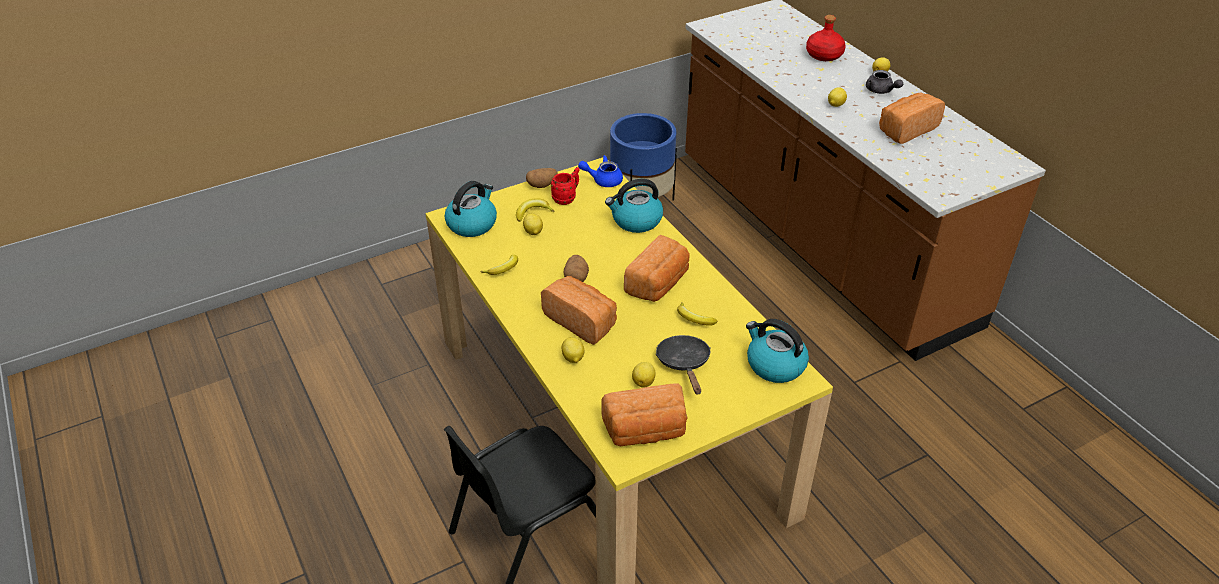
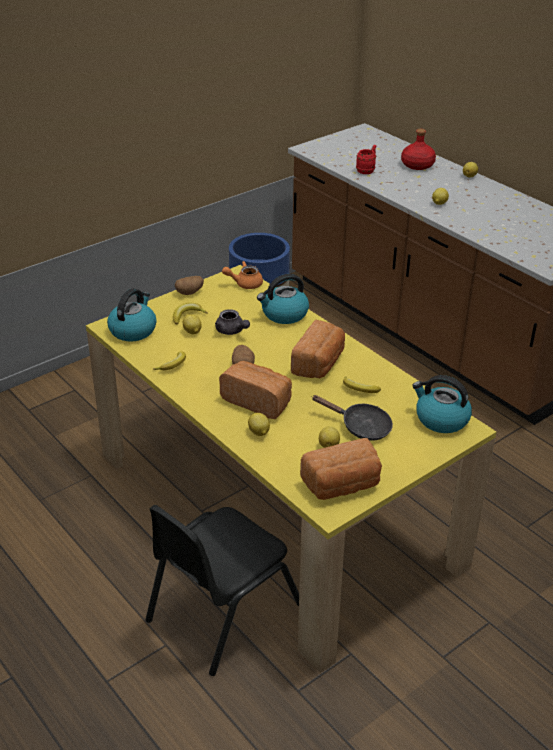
camera: 10 degrees left, 5 degrees down
(567, 198) = (215, 301): red mug -> red mug (367, 170)
(603, 180) = (244, 283): blue teapot -> orange teapot
(684, 364) = (361, 426): black frying pan -> black frying pan turned 135 degrees clockwise
(881, 91) = (475, 190): grey teapot -> grey teapot (232, 331)
(906, 129) = (505, 218): bread -> none

